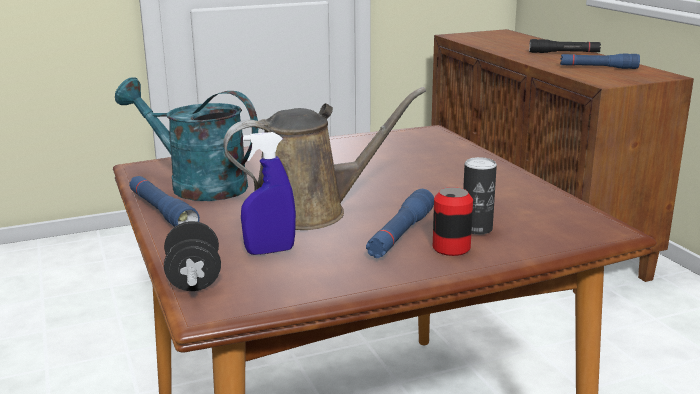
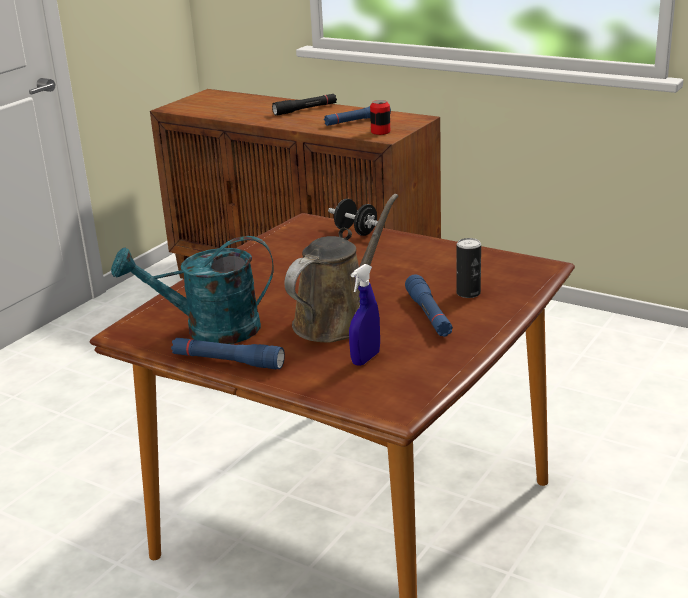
camera: 35 degrees left, 5 degrees up
(194, 280) = (353, 397): black dumbbell -> black dumbbell (356, 232)
(451, 248) = (474, 312): can -> can (380, 132)

